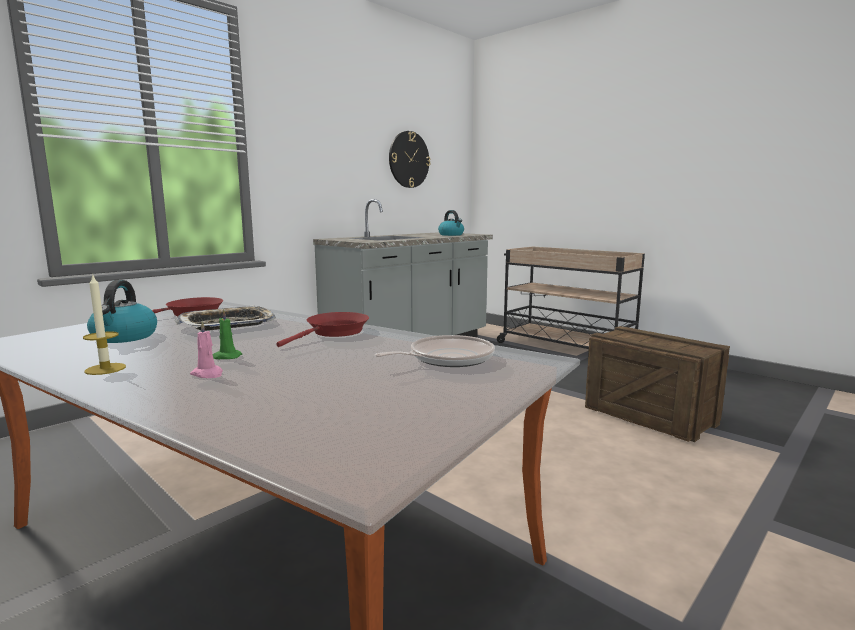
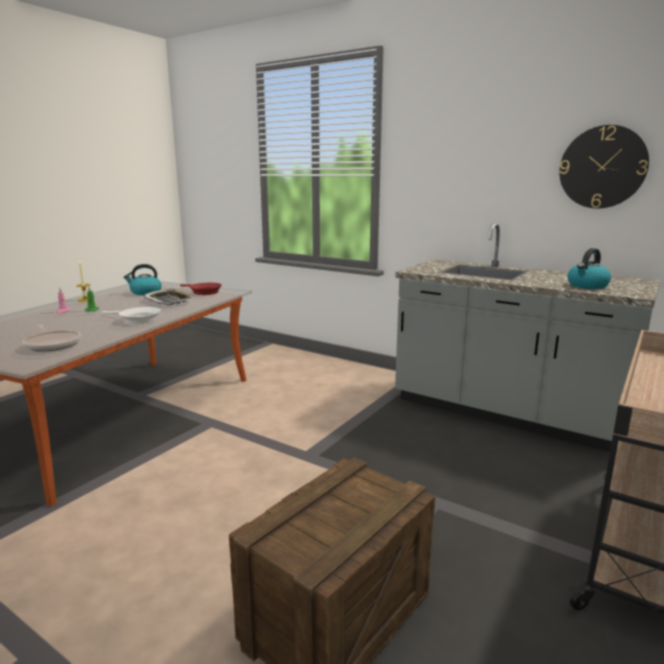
camera: 80 degrees right, 5 degrees up
(334, 332) = (137, 319): red frying pan -> white frying pan

